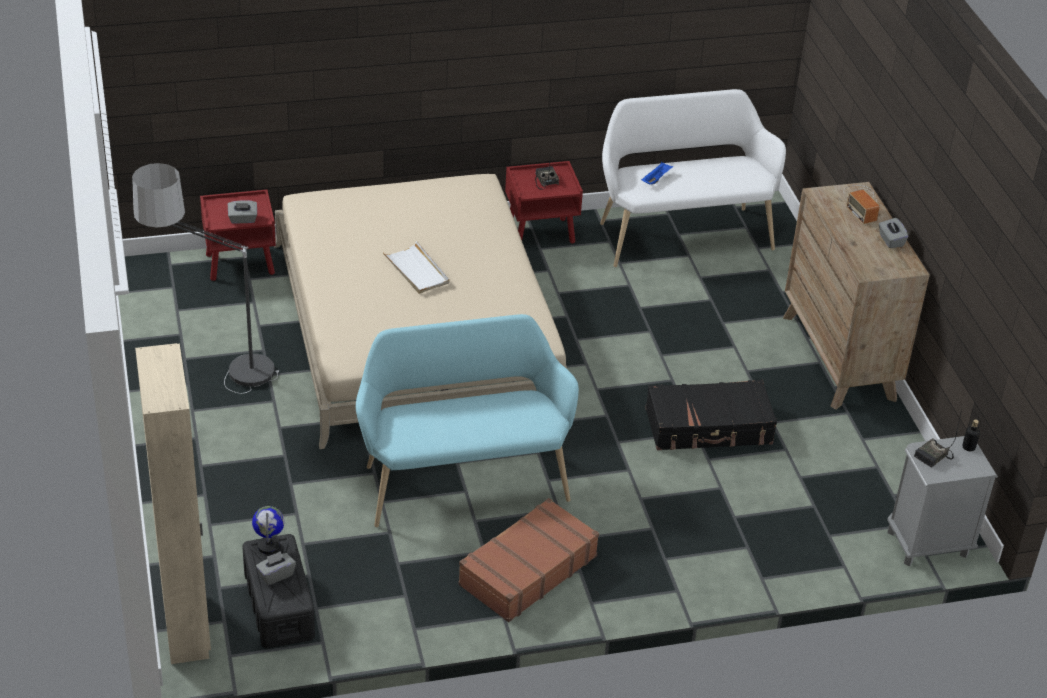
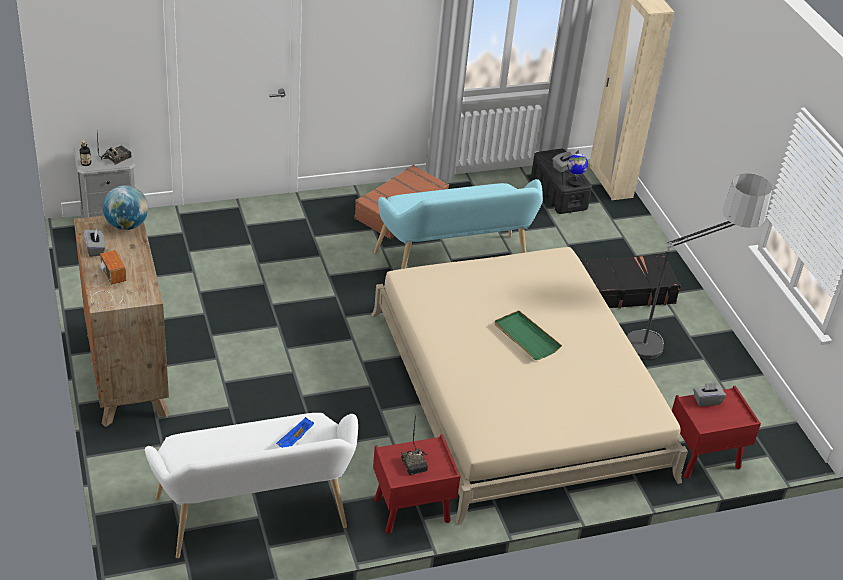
camera: 175 degrees right, 0 degrees up
(417, 270) = (526, 337): white tray -> green tray
(709, 427) = (259, 308): black suitcase -> black suitcase (623, 290)
(868, 265) = (127, 225): none -> globe

